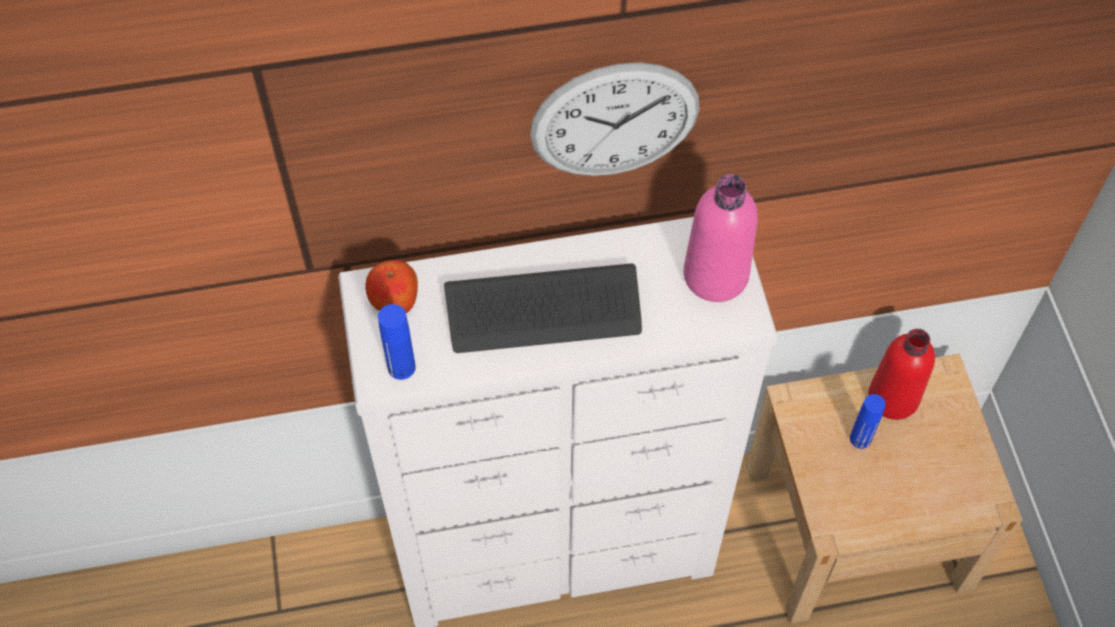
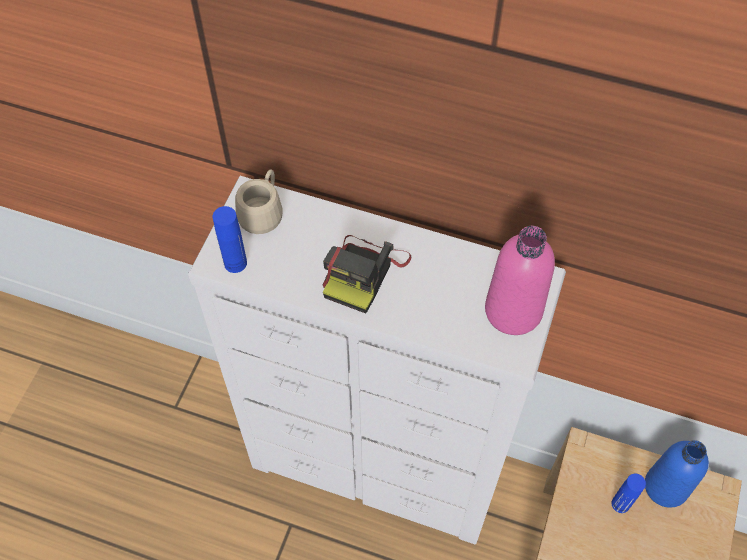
camera: 30 degrees right, 0 degrees up
(394, 299) = (263, 212): apple -> beige mug
(543, 311) = (364, 273): keyboard -> camera
(614, 120) = (473, 144): wall clock -> none
(893, 397) = (666, 486): red bottle -> blue bottle

